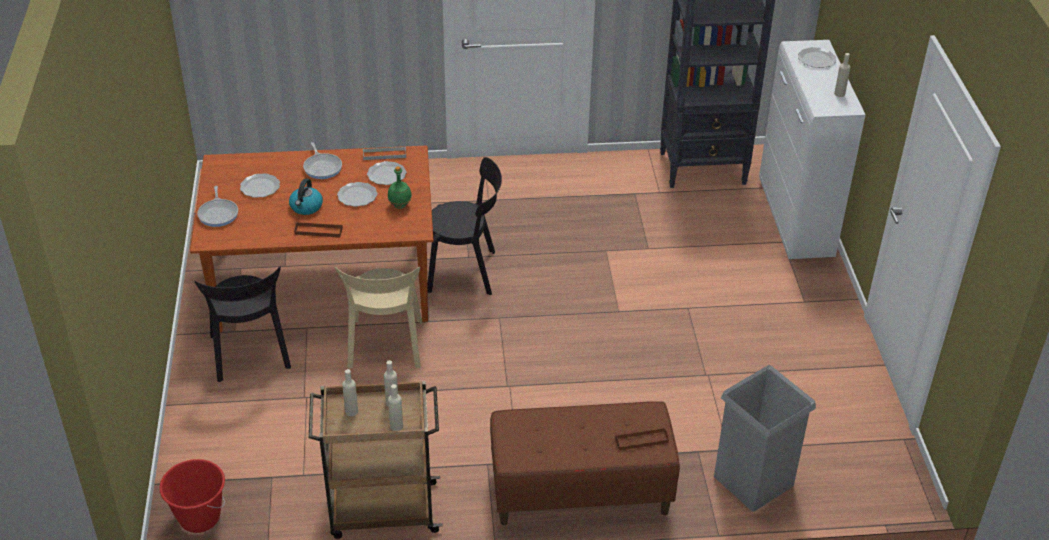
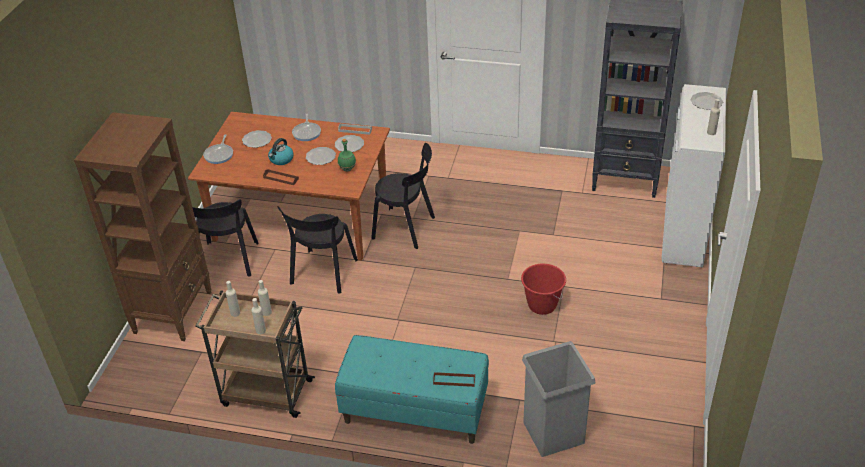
camera: 20 degrees right, 0 degrees up
(199, 518) = (140, 370): red bucket -> red bucket (542, 305)
(207, 433) = (173, 311): none -> brown bookcase
(385, 347) = (322, 274): beige chair -> black chair
(580, 492) = (414, 411): brown bench -> turquoise bench

